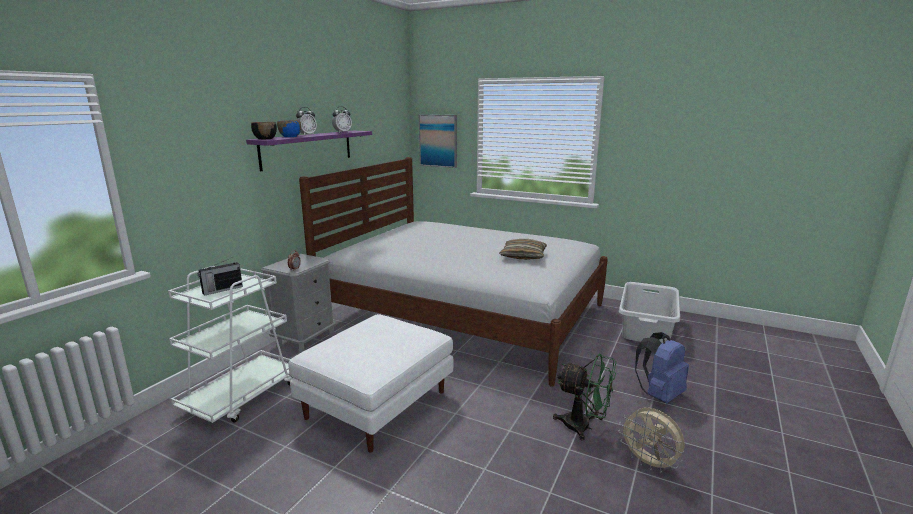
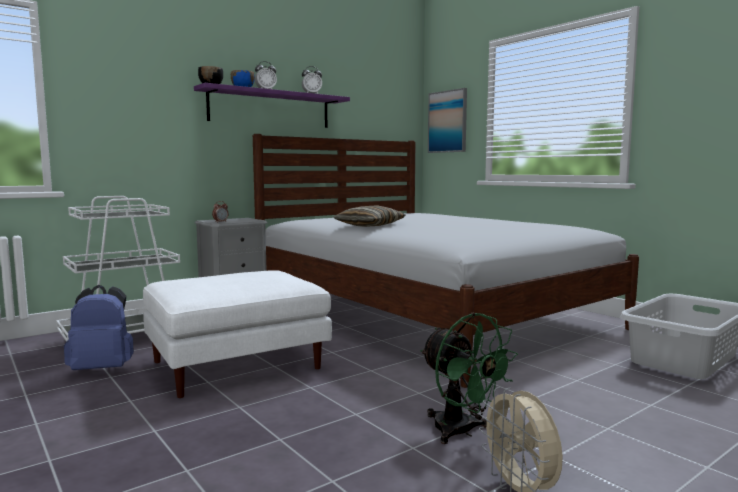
camera: 25 degrees right, 10 degrees down
(222, 290) = (115, 214): radio -> none
(523, 256) = (485, 229): pillow -> pillow (369, 225)
(659, 395) = (626, 425): blue backpack -> blue backpack (103, 369)

